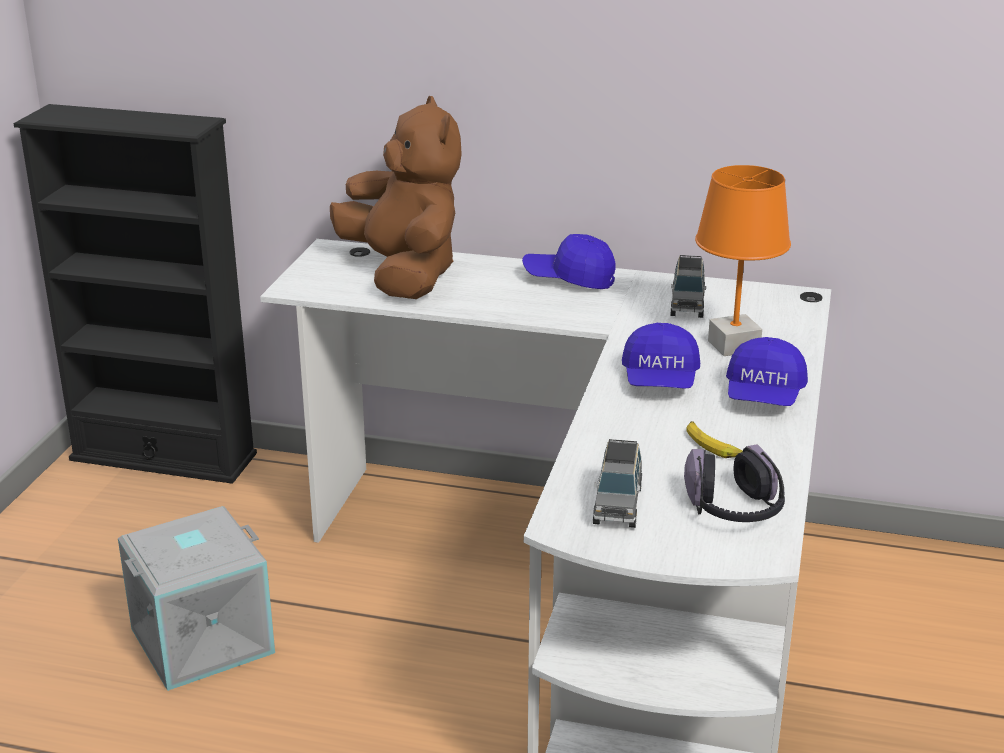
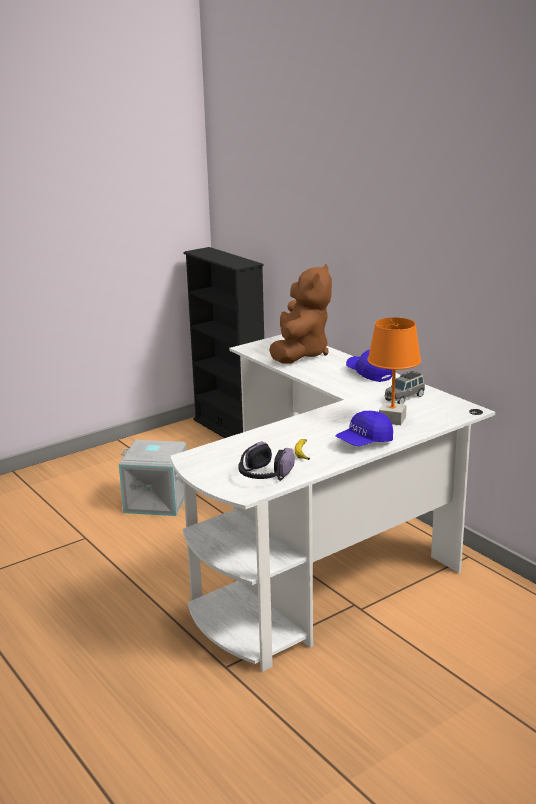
camera: 40 degrees right, 5 degrees down
(617, 504) = (223, 458): grey toy car -> none
(660, 380) = (330, 422): blue cap -> none

